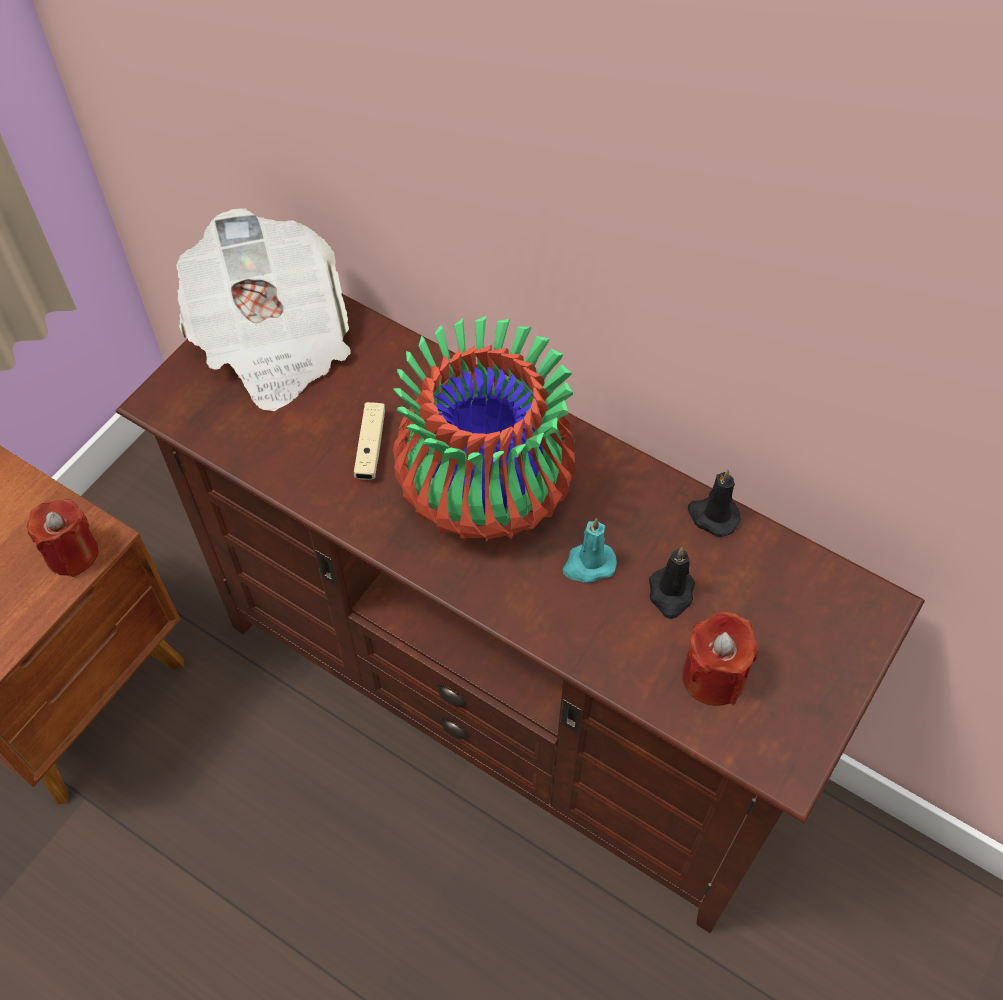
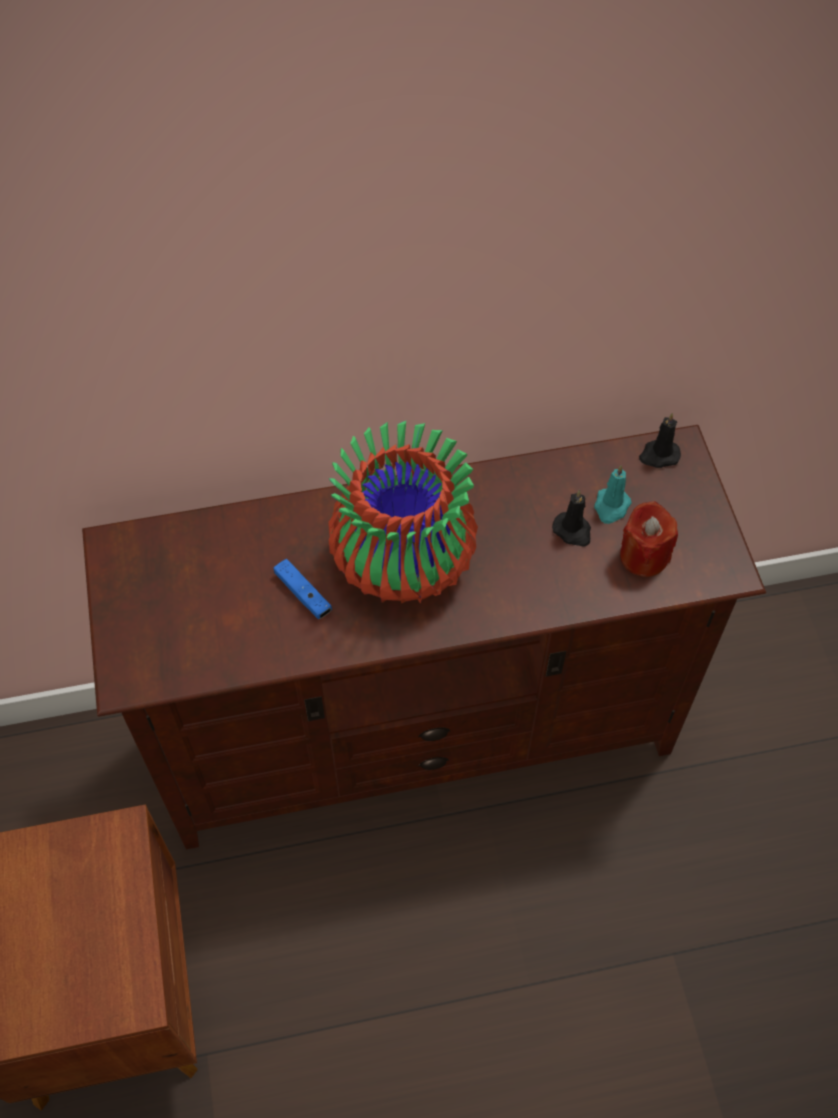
camera: 45 degrees left, 0 degrees up
(72, 553) = (114, 859): red candle -> none
(271, 340) = (154, 581): newspaper -> none
(370, 447) = (303, 594): beige game controller -> blue game controller
(588, 564) = (511, 553): turquoise candle -> turquoise candle (611, 507)
(712, 516) = (546, 468): black candle -> black candle (658, 455)

